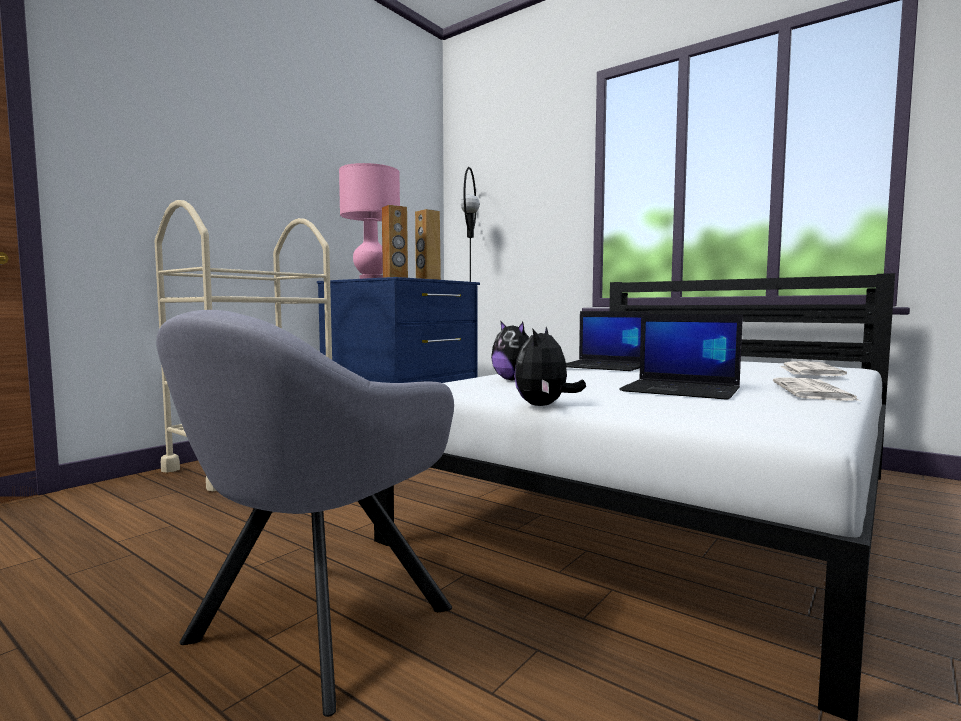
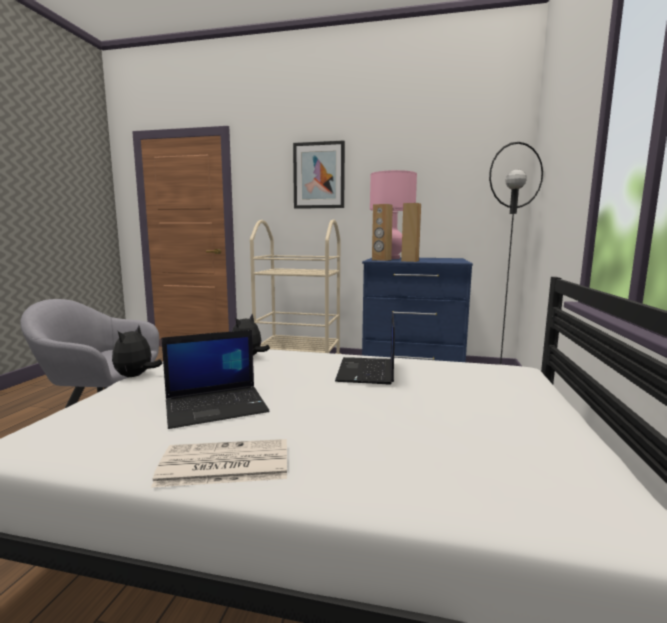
camera: 65 degrees right, 5 degrees up
(230, 145) = (319, 175): none -> picture
(544, 406) = (136, 376): plush toy -> plush toy turned 75 degrees counterclockwise
(682, 390) = (217, 406): laptop -> laptop turned 120 degrees counterclockwise
(809, 370) = (434, 470): newspaper -> none

